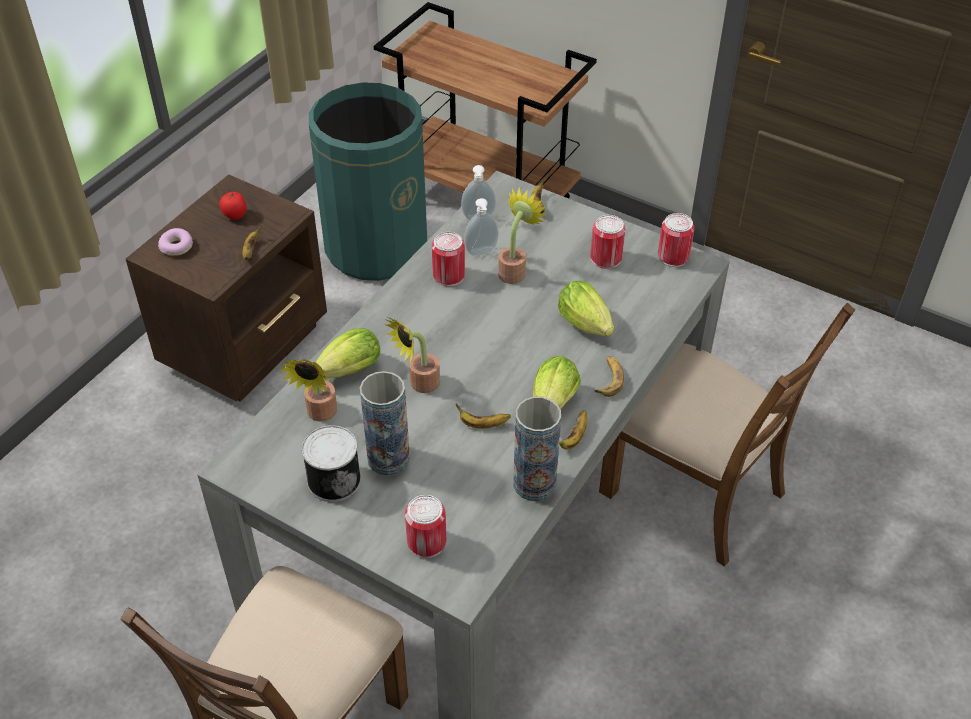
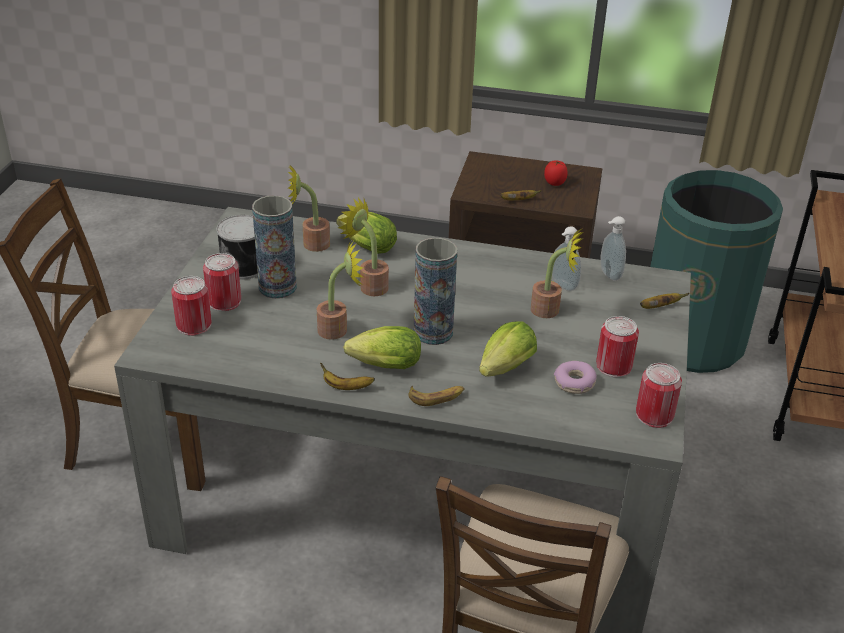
camera: 70 degrees right, 10 degrees down
(177, 247) = (498, 168): donut -> donut (574, 383)
(449, 275) = (517, 274): can -> can (224, 301)
(482, 424) = (338, 329): banana -> potted plant
(534, 483) = (280, 372): vase -> vase (433, 332)

